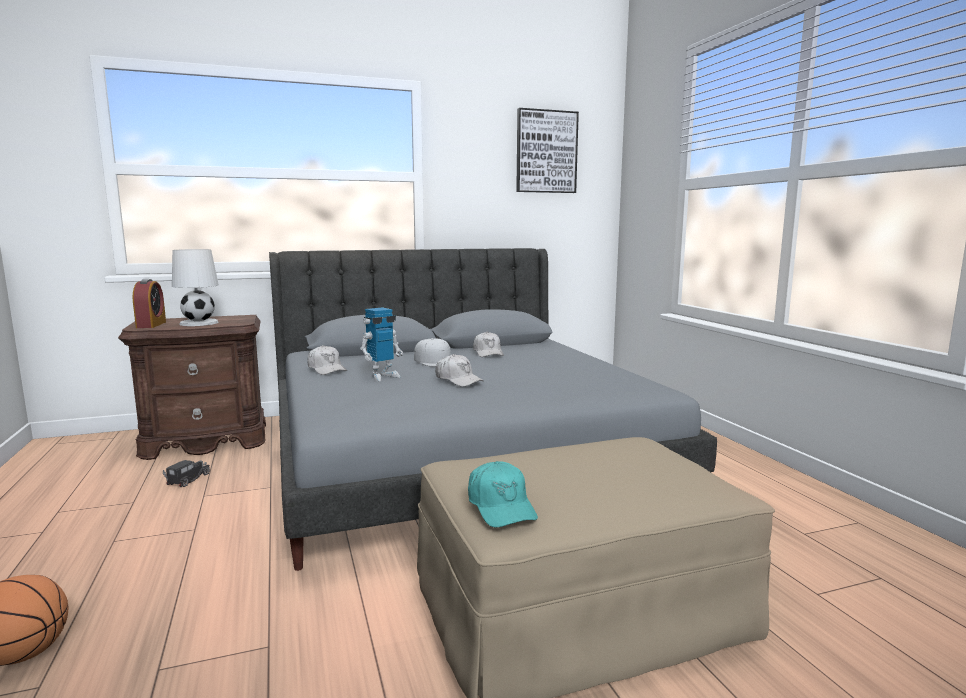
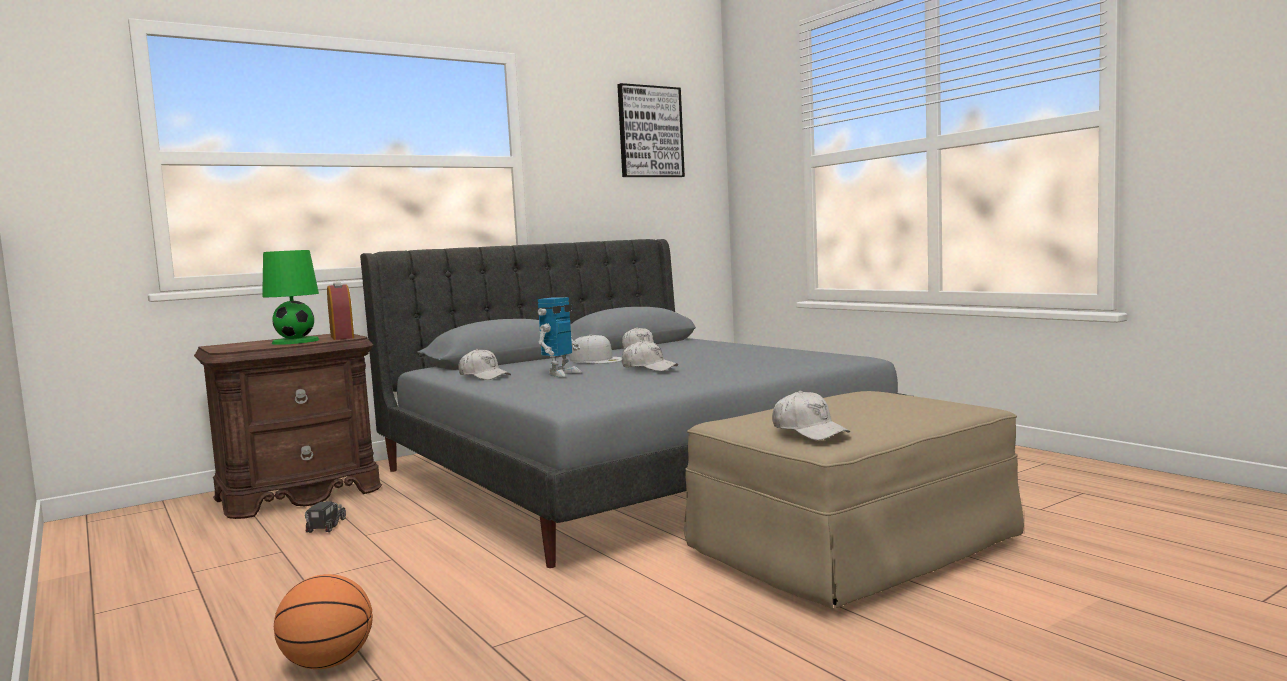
camera: 15 degrees left, 5 degrees down
(151, 325) = (236, 347): alarm clock -> alarm clock (342, 337)
(199, 323) = (295, 341): white table lamp -> green table lamp
(501, 507) = (809, 431): turquoise cap -> white cap

